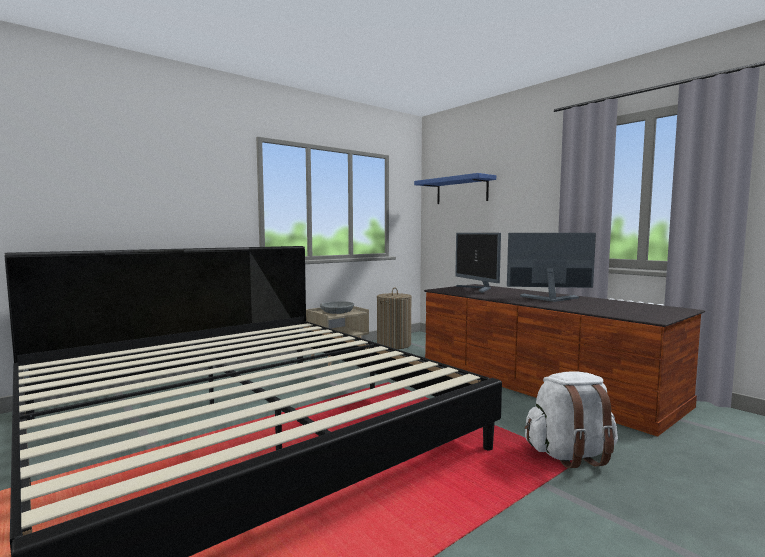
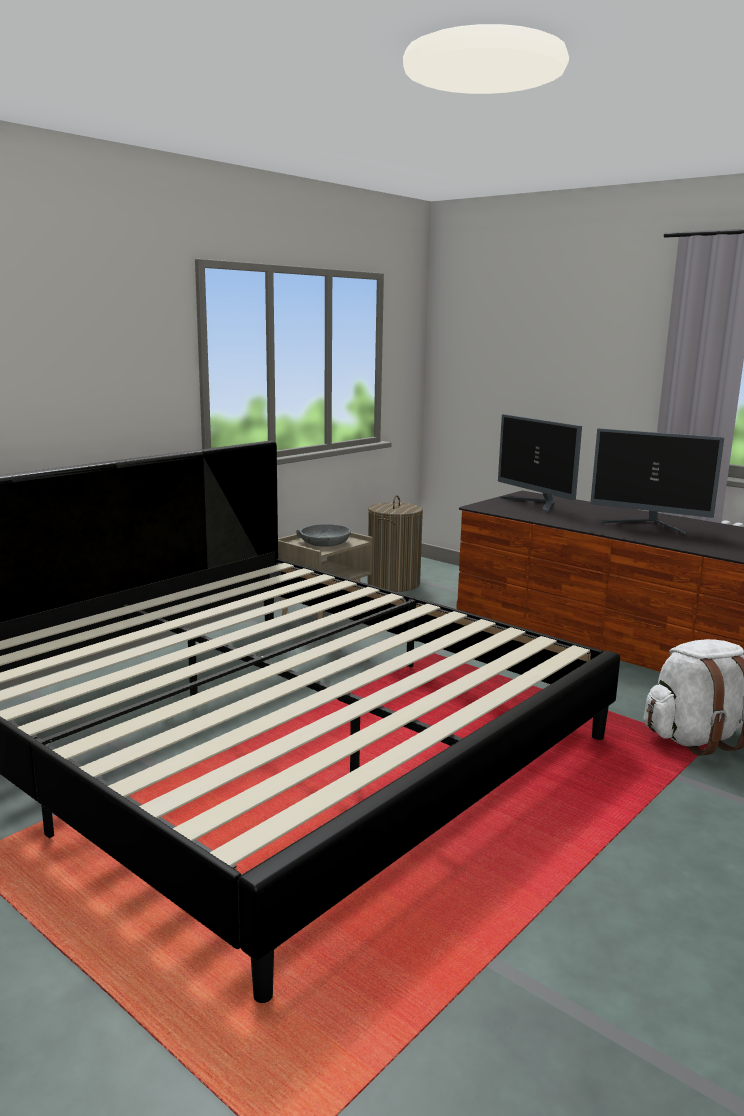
camera: 10 degrees left, 10 degrees up
(461, 190) = (501, 338): blue shelf -> none
(549, 299) = (649, 525): monitor -> monitor turned 150 degrees counterclockwise

